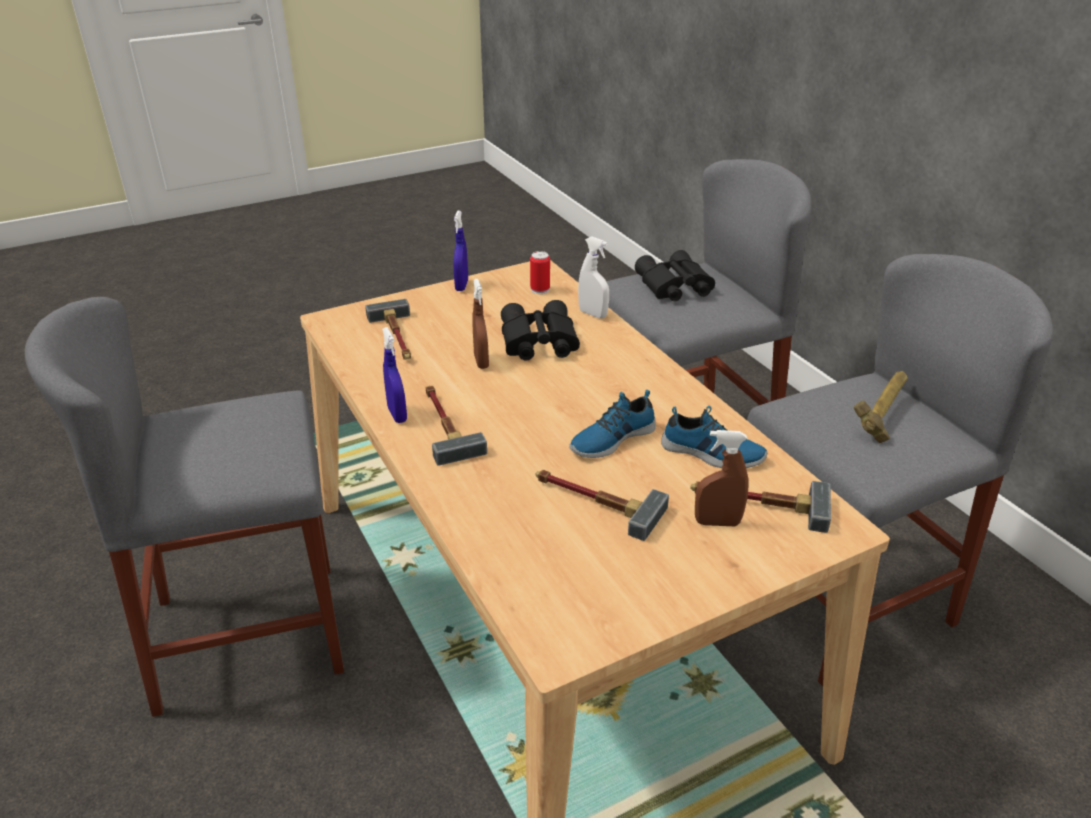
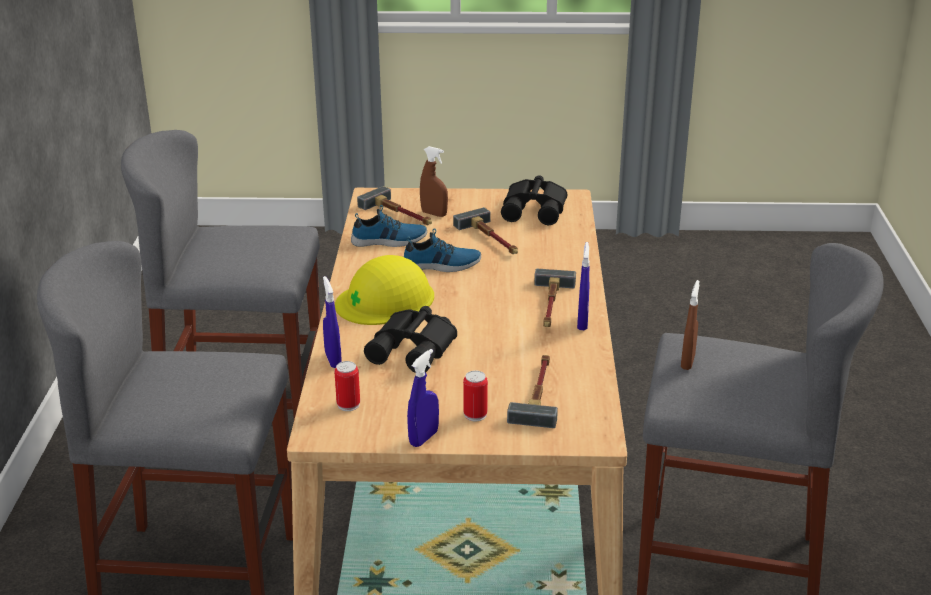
camera: 150 degrees left, 5 degrees down
(437, 309) = (475, 414): none -> can
(481, 361) = (480, 345): brown spray bottle -> brown spray bottle (687, 362)
(593, 314) = (333, 360): white spray bottle -> blue spray bottle
(618, 378) = (385, 300): none -> yellow hard hat
(673, 287) = (193, 395): black binoculars -> black binoculars (536, 209)
(712, 453) = (389, 241): shoe -> shoe turned 120 degrees clockwise
(882, 414) = (229, 248): hammer -> none

